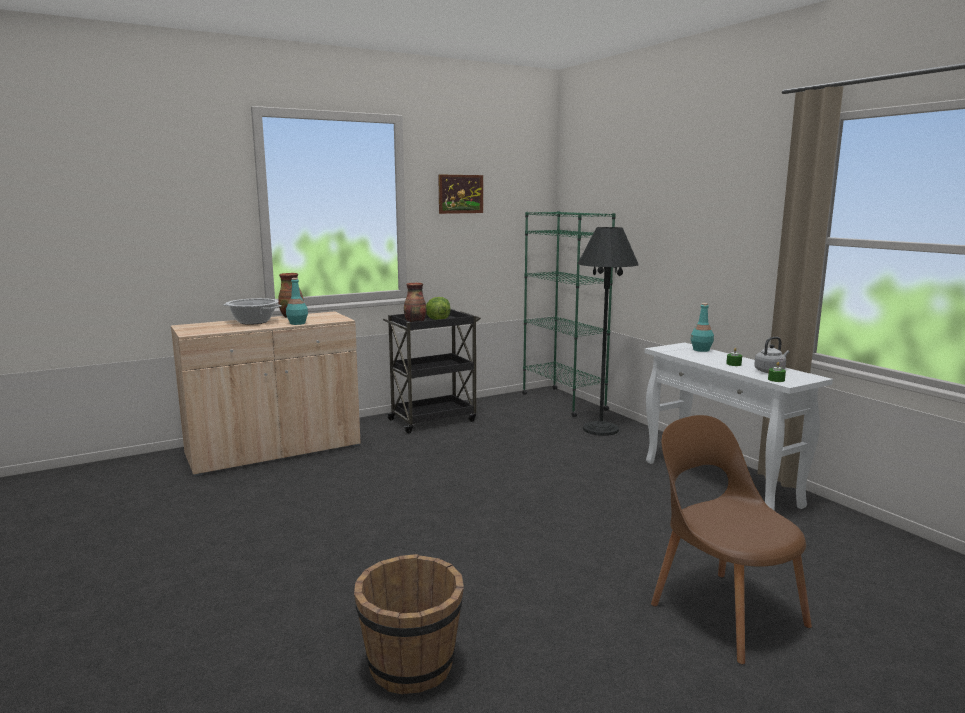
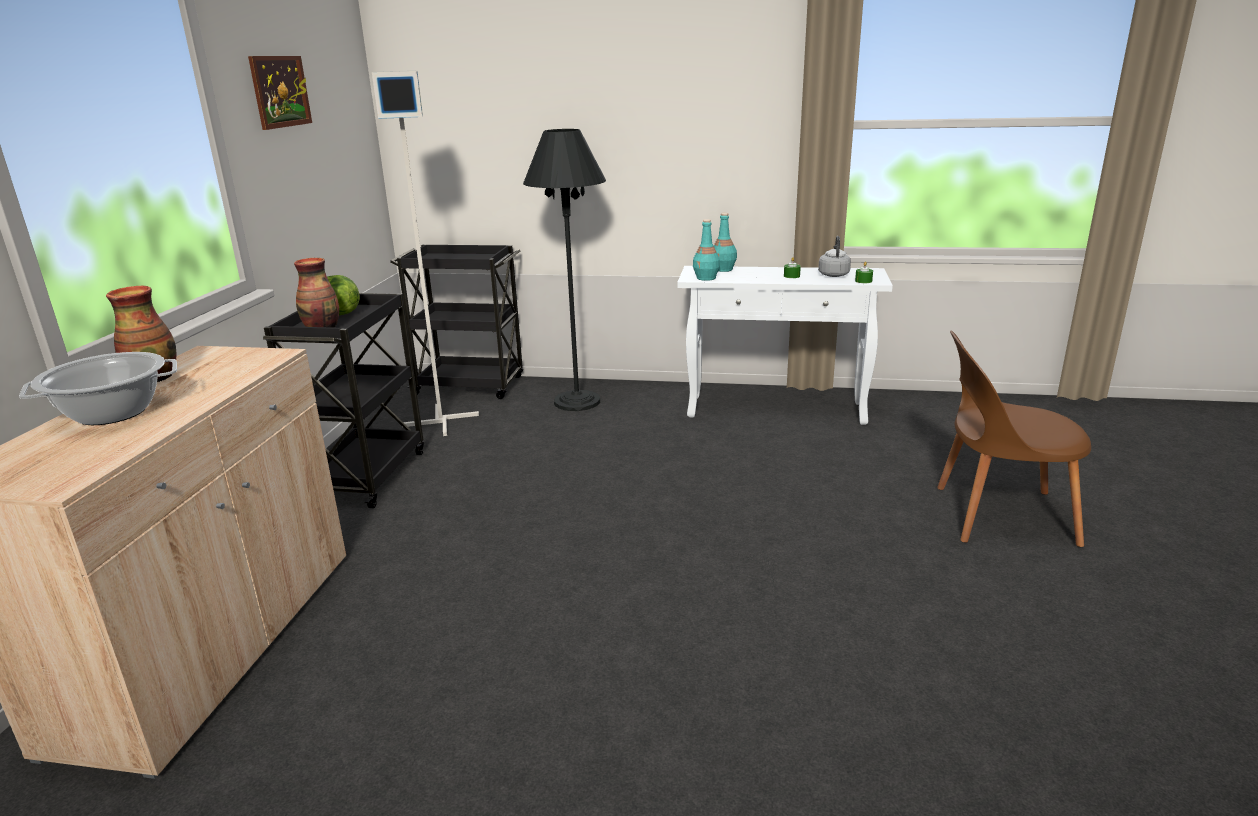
camera: 50 degrees left, 10 degrees up
(297, 323) = (223, 385): turquoise bottle -> turquoise bottle (706, 278)
(411, 666) = (983, 741): brown bucket -> none
(512, 411) = (440, 420): none -> grey floor lamp
(563, 401) = (471, 386): green bookcase -> black cart

